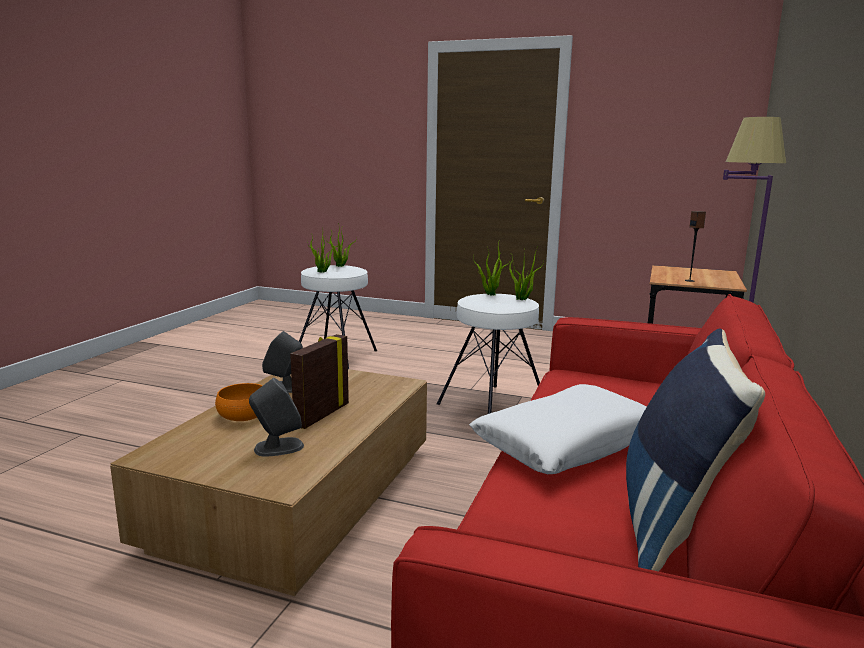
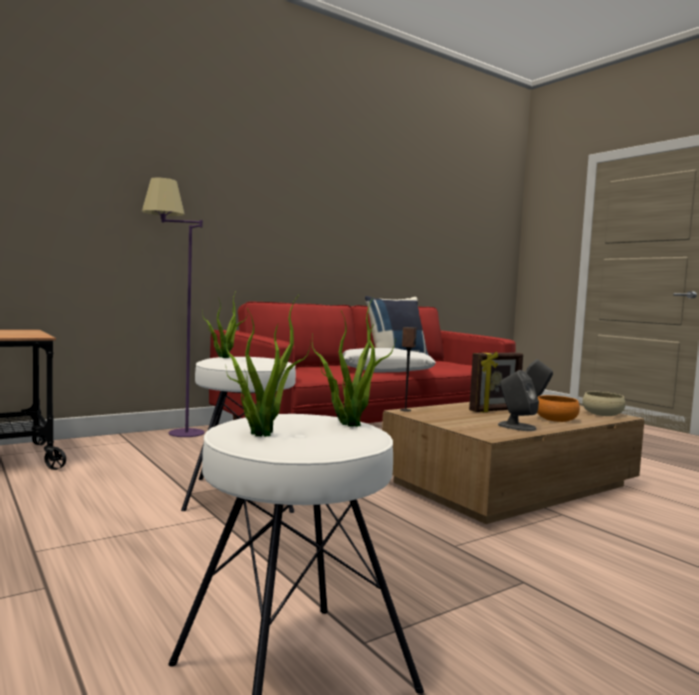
camera: 145 degrees left, 10 degrees down
(174, 454) = (602, 414): none -> beige bowl
(490, 294) = (228, 362): potted plant -> none
(690, 281) = (19, 333): speaker -> speaker (405, 410)

